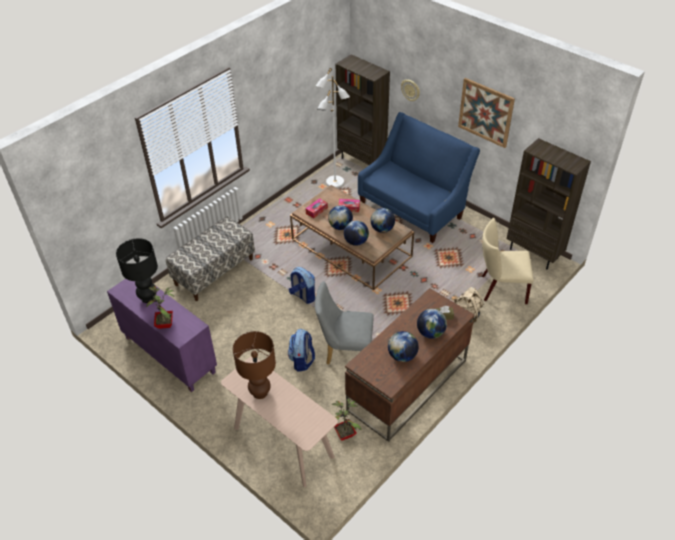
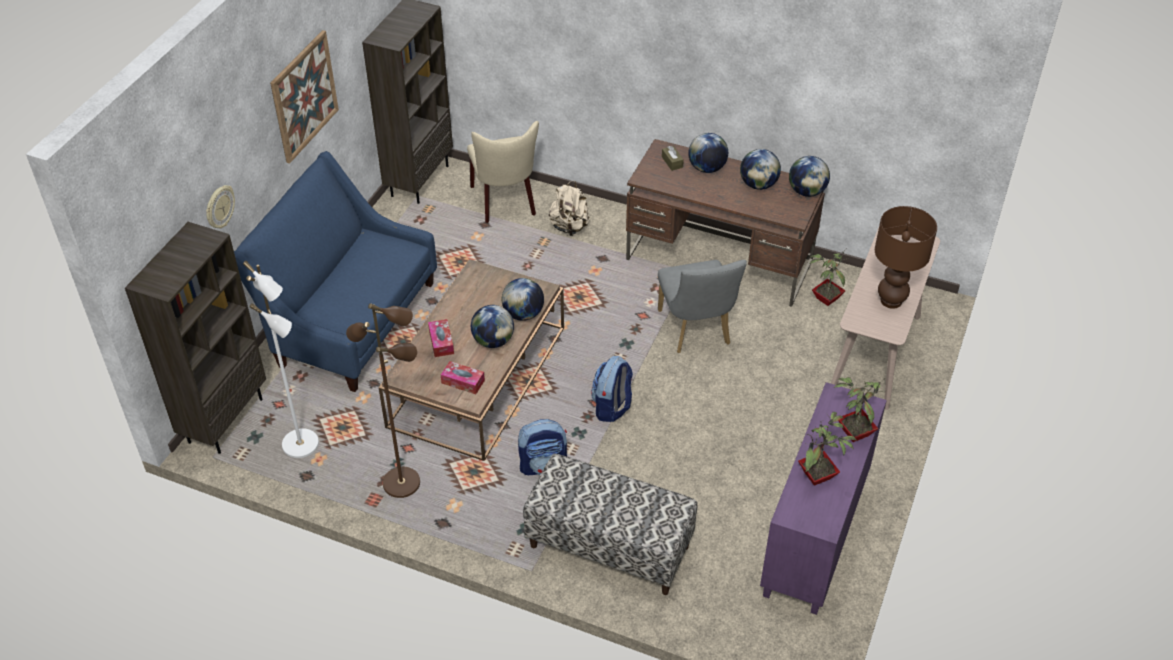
camera: 110 degrees left, 0 degrees up
(148, 298) = (817, 477): black table lamp -> potted plant
(294, 210) = (402, 482): none -> brown floor lamp
(302, 360) = (737, 372): backpack -> backpack (543, 465)
(382, 229) = (481, 291): globe -> globe (807, 191)

